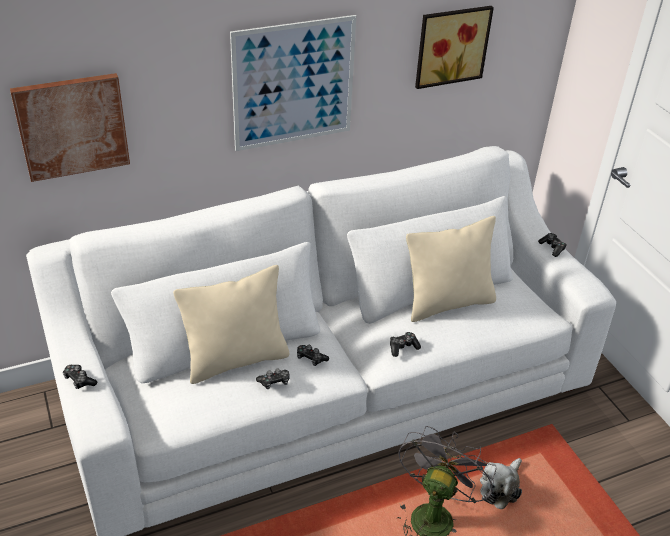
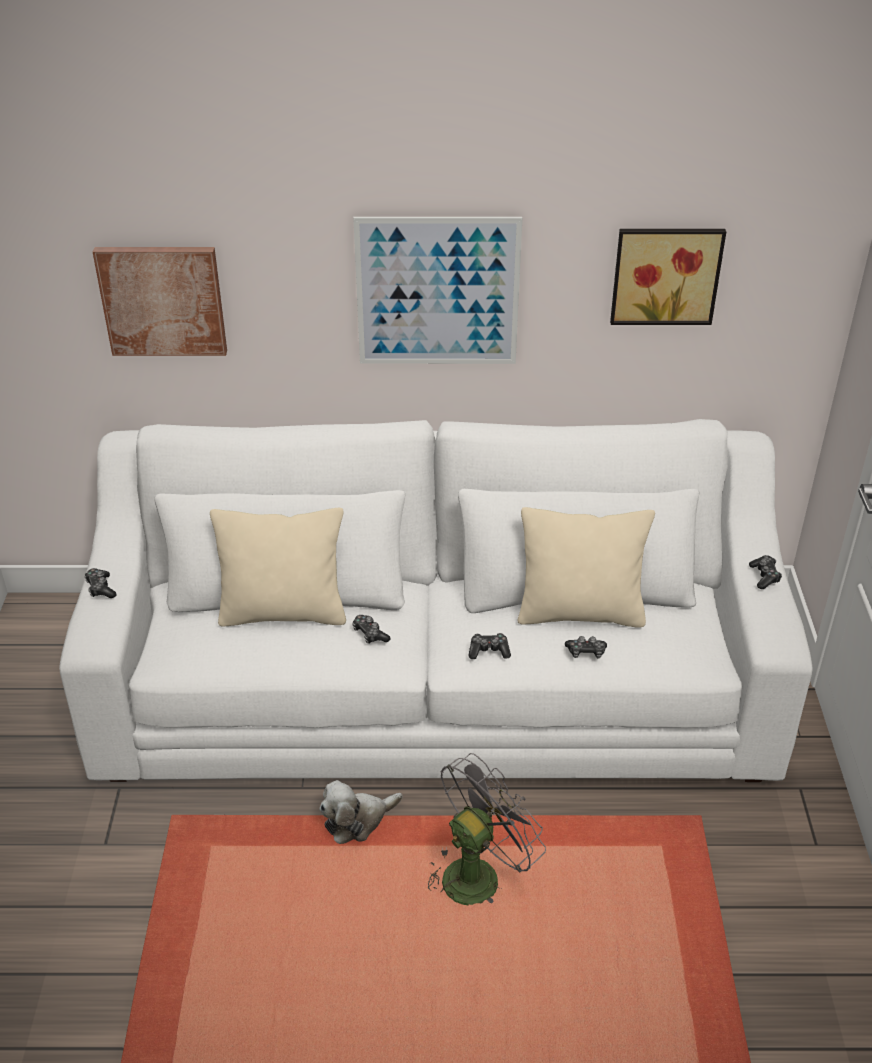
camera: 25 degrees right, 0 degrees up
(274, 382) = (310, 649): game controller -> game controller (586, 652)
(500, 488) = (582, 871): plush toy -> plush toy (357, 821)

